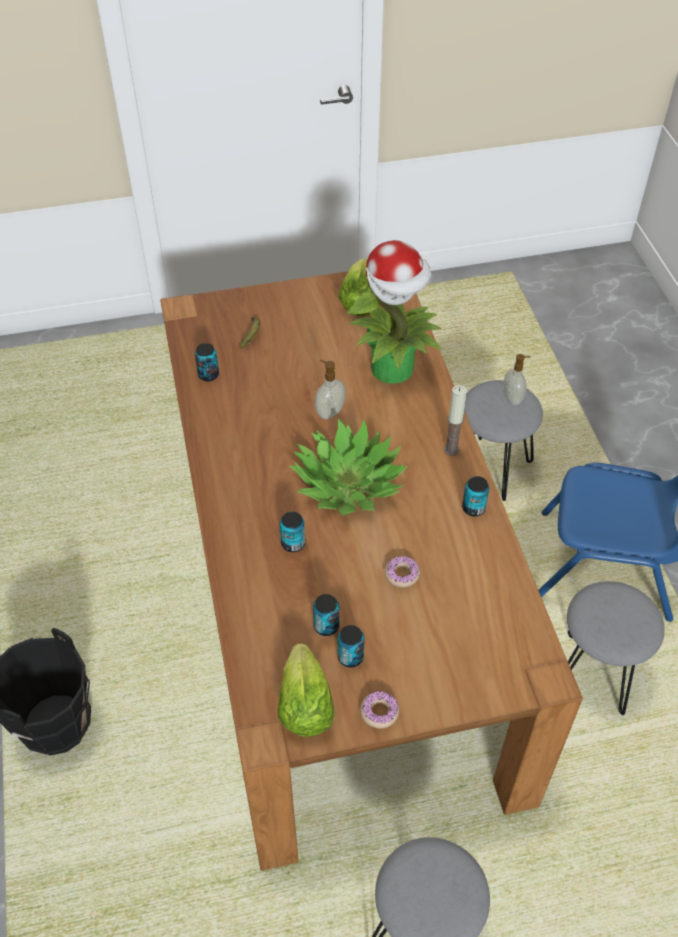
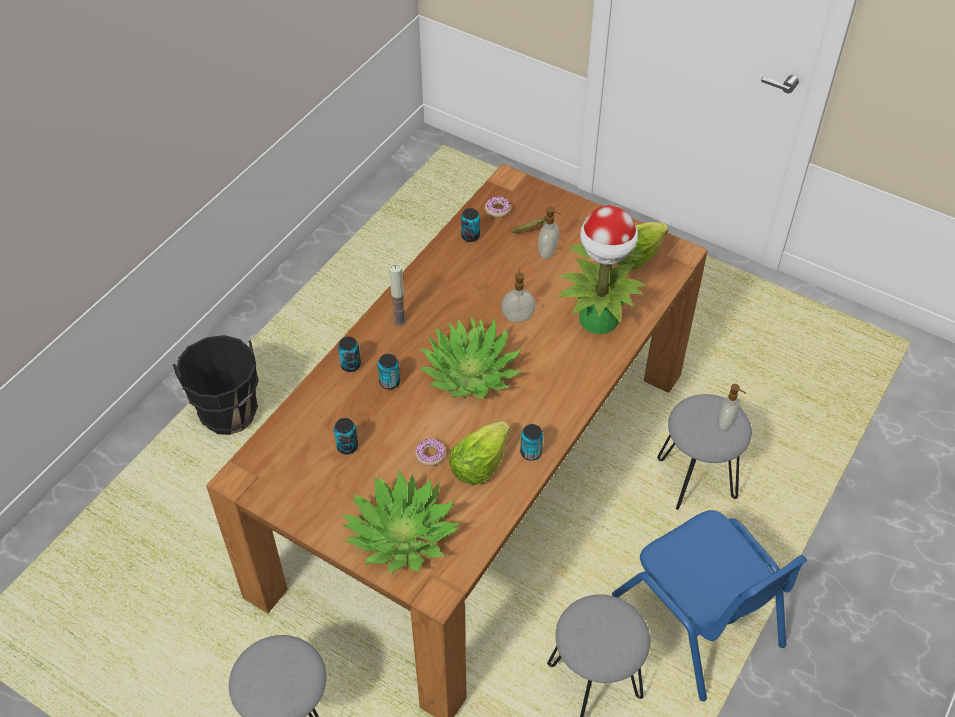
camera: 45 degrees right, 0 degrees up
(289, 344) = (548, 252): none -> soap dispenser
(305, 706) = (279, 480): lettuce -> lettuce (479, 465)
(350, 657) = (338, 476): can -> can (350, 365)
(379, 712) = (314, 521): donut -> donut (497, 210)
(451, 450) = (567, 403): candle -> candle (399, 320)
(462, 658) = (402, 534): none -> potted plant

